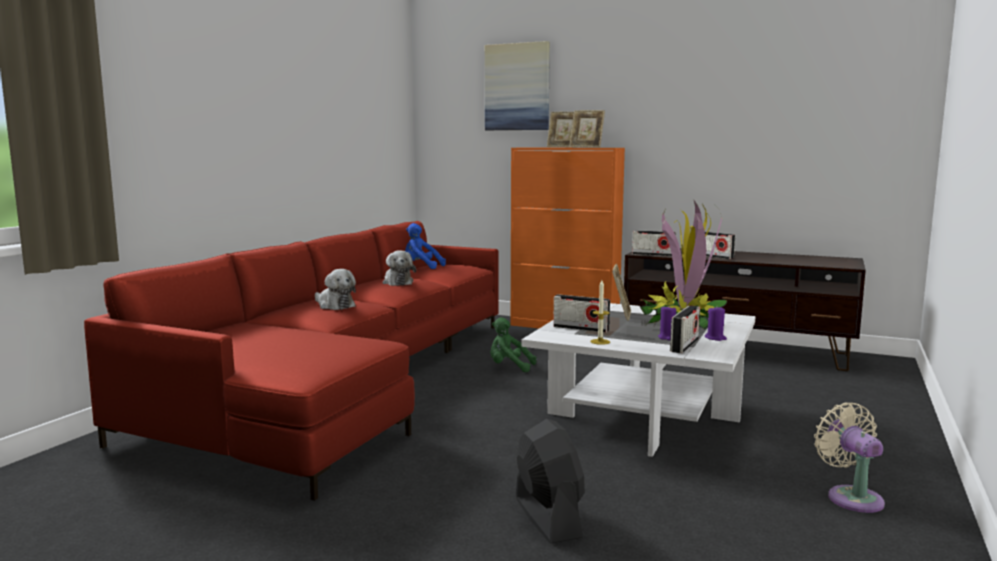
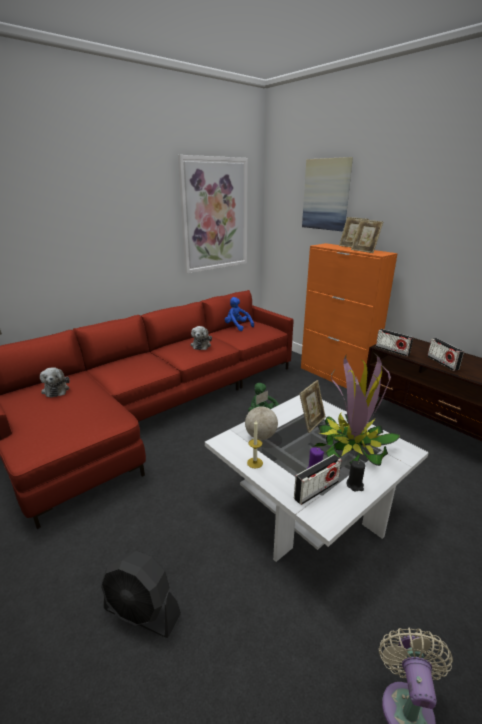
camera: 25 degrees right, 15 degrees up
(334, 305) = (137, 367): plush toy -> plush toy (56, 389)
(365, 113) = (215, 215): none -> picture
(547, 517) = (142, 612): black fan -> black fan turned 105 degrees clockwise
(581, 328) = (261, 436): radio -> globe
(715, 338) = (355, 485): purple candle -> black candle

